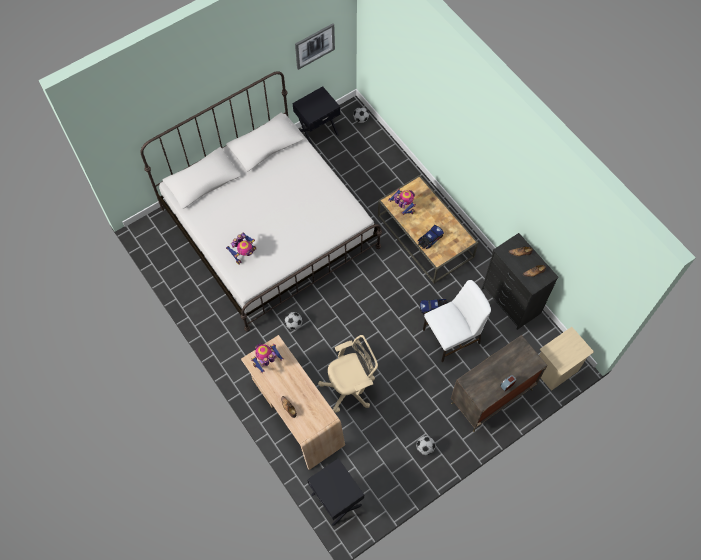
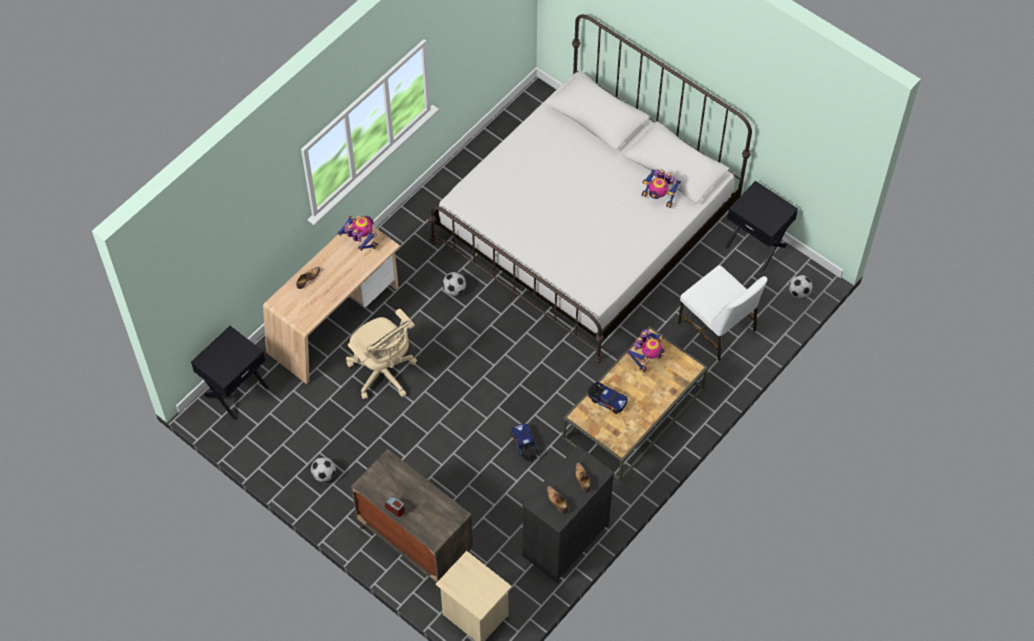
camera: 75 degrees right, 5 degrees down
(244, 253) = (505, 185): toy robot -> toy robot (659, 197)
(314, 46) = (804, 149): picture -> none
(452, 336) = (489, 477): white chair -> white chair (717, 328)

